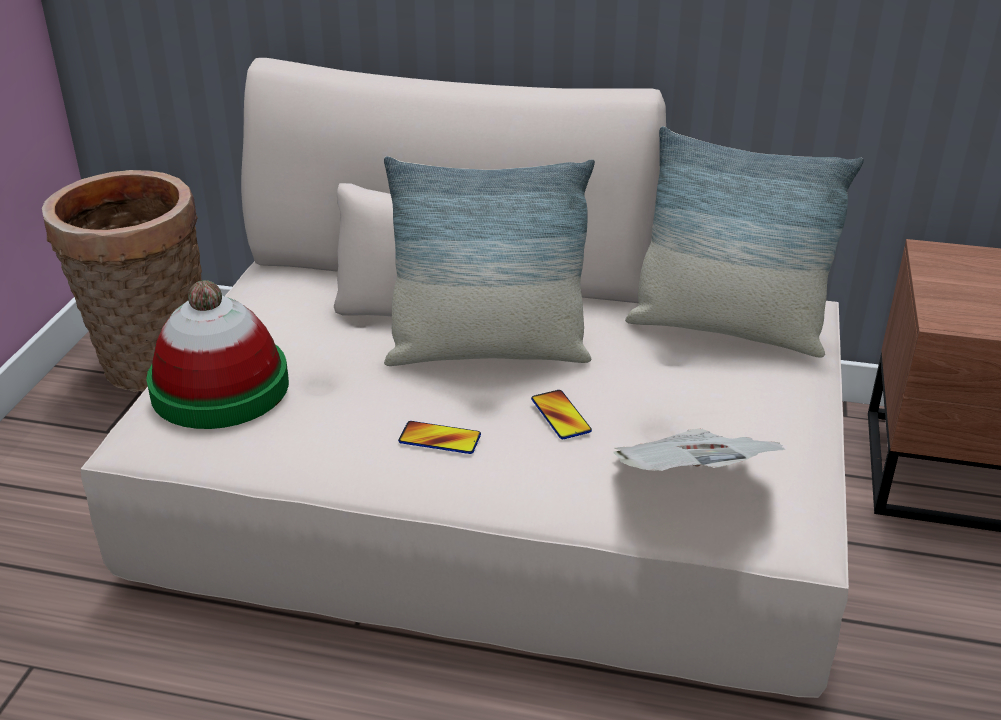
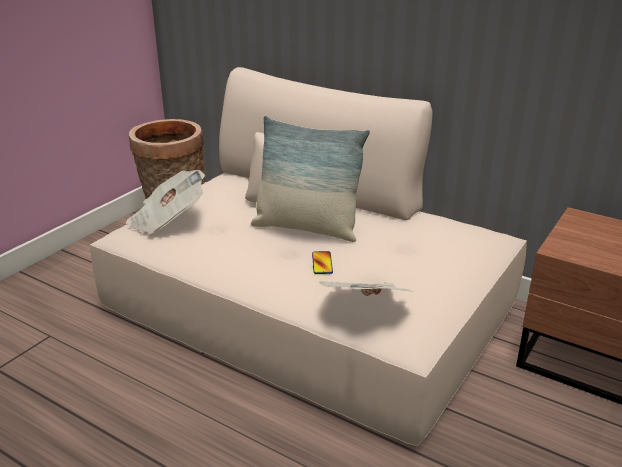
camera: 20 degrees right, 5 degrees down
(220, 387) = (167, 221): hat -> newspaper
(439, 439) = (253, 262): phone -> none
(726, 329) = (444, 240): pillow -> none

